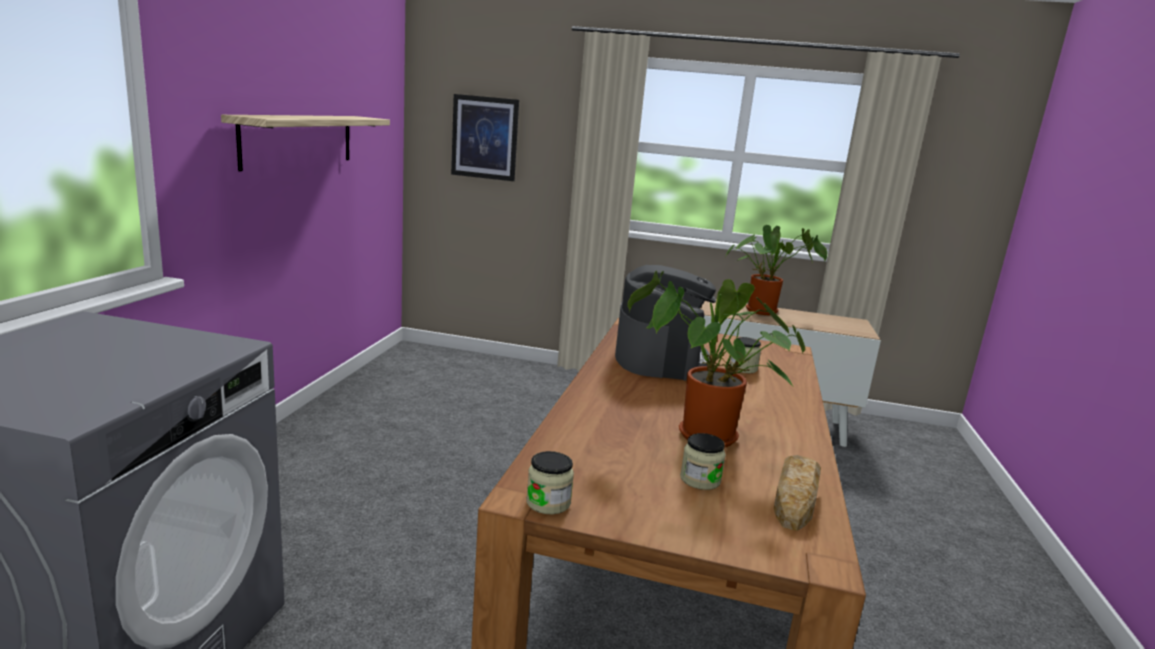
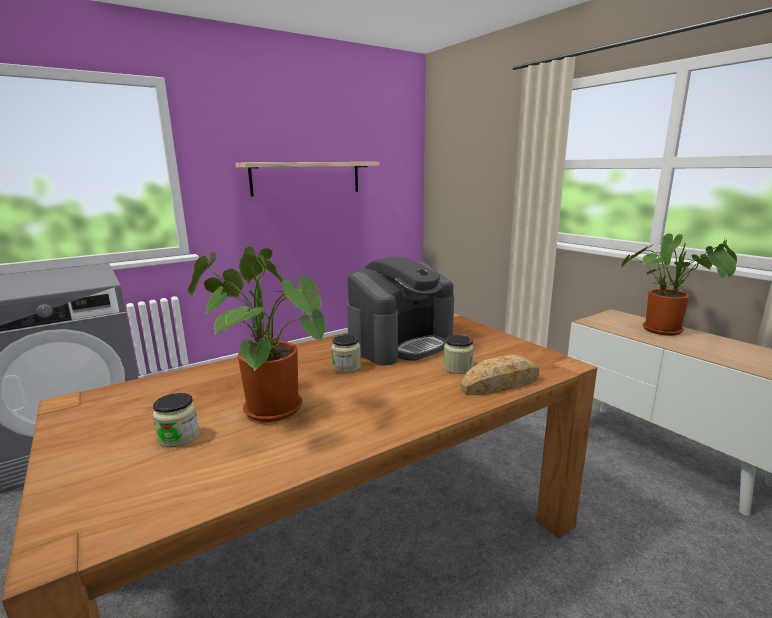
camera: 45 degrees right, 0 degrees up
(485, 137) = (465, 171): picture -> none
(548, 502) = (69, 411): jar -> jar (346, 367)
(795, 499) = (196, 486): bread -> bread (500, 383)

